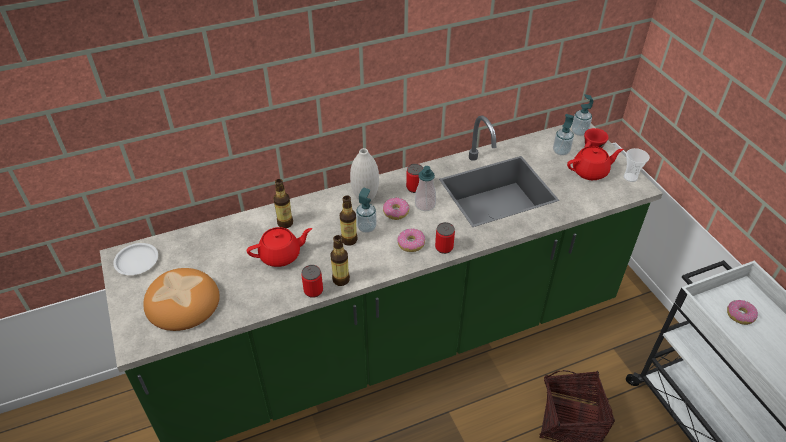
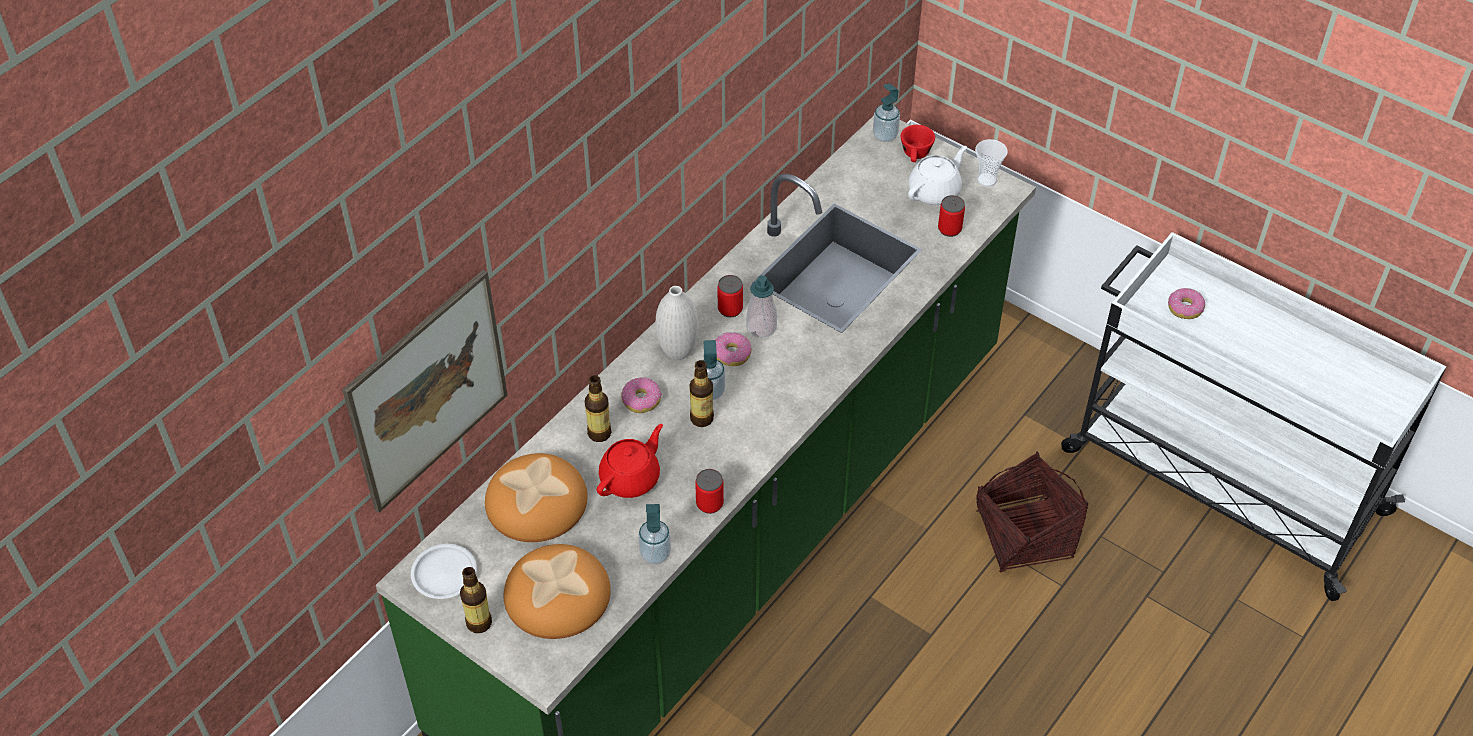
camera: 30 degrees left, 5 degrees up
(149, 135) = (428, 391): none -> picture
(219, 245) = (537, 502): none -> bread
(341, 280) = (732, 474): bottle -> bottle (479, 623)
(411, 243) = (782, 388): donut -> donut (641, 400)
(444, 247) = (826, 375): can -> can (949, 229)
(561, 151) = (880, 175): soap dispenser -> soap dispenser (655, 554)
(590, 172) = (935, 191): red teapot -> white teapot

